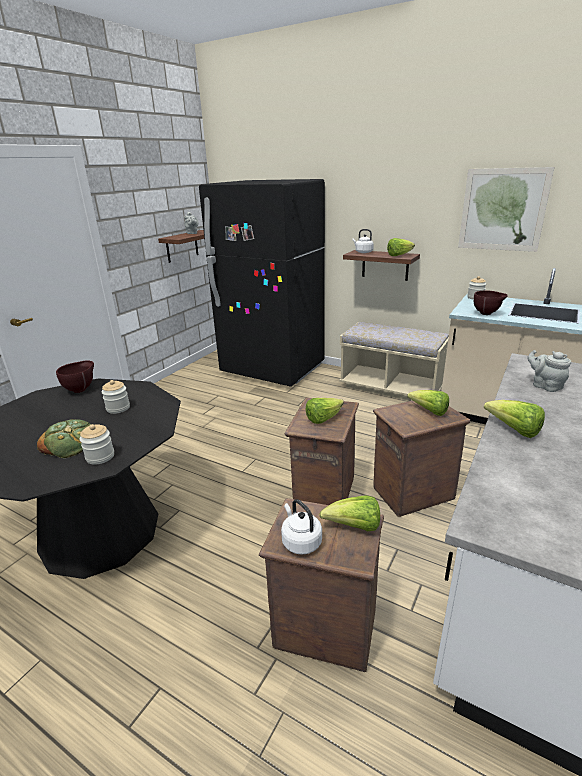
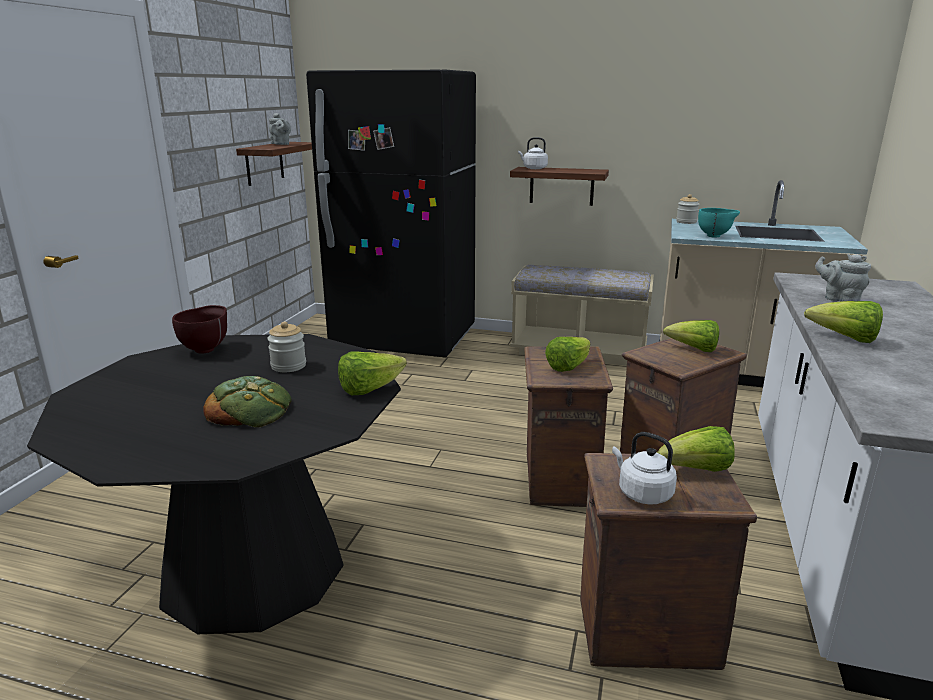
camera: 15 degrees left, 5 degrees down
(100, 457) = (314, 420): jar -> none
(399, 255) = (585, 171): lettuce -> lettuce (370, 389)
(487, 314) = (715, 236): brown bowl -> turquoise bowl
(502, 210) = (712, 112): picture -> none

